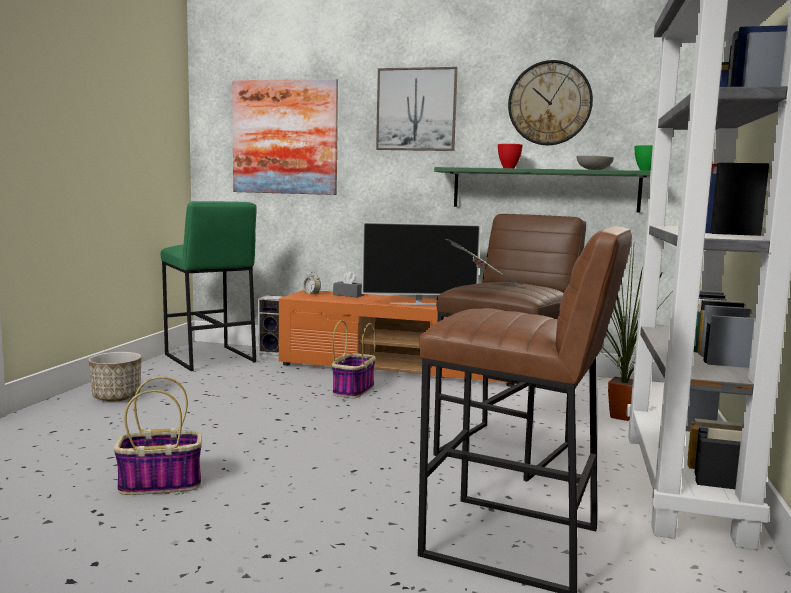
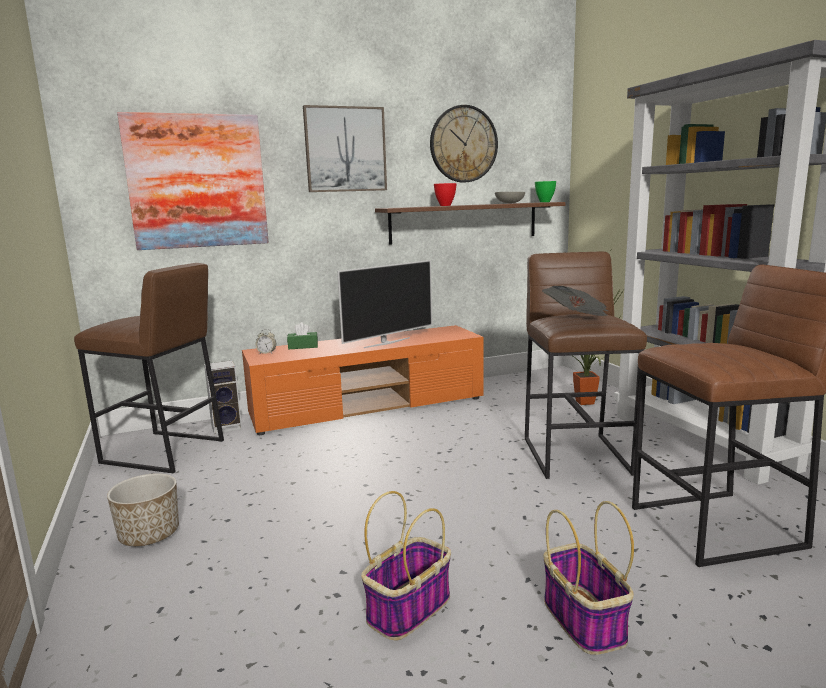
camera: 35 degrees left, 5 degrees up
(210, 358) = (165, 451): green stool -> brown stool
(348, 295) = (303, 346): grey tissue box -> green tissue box
(353, 390) = (373, 441): basket -> basket (582, 619)
(545, 190) = (464, 222): green shelf -> brown shelf

